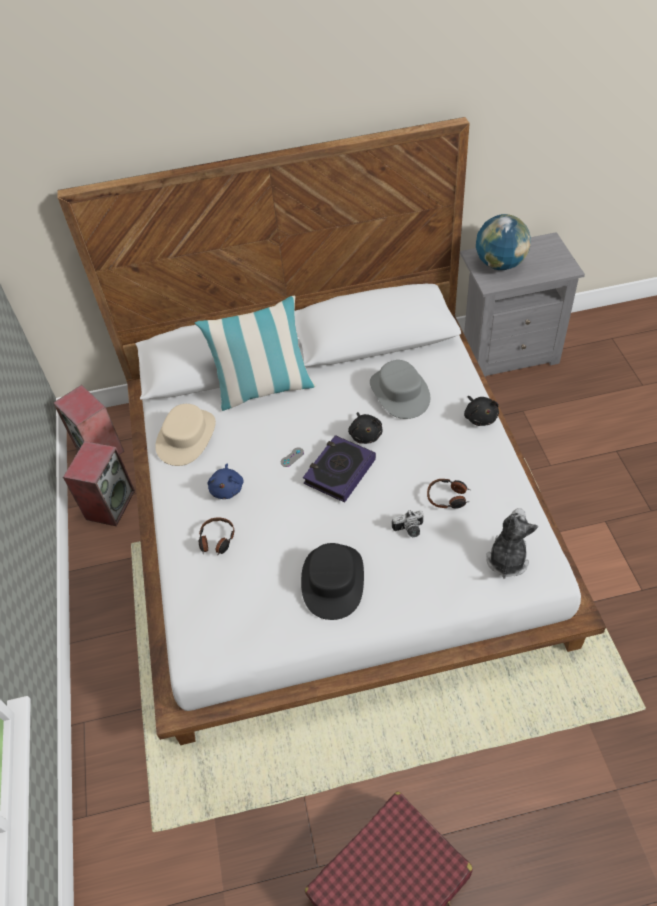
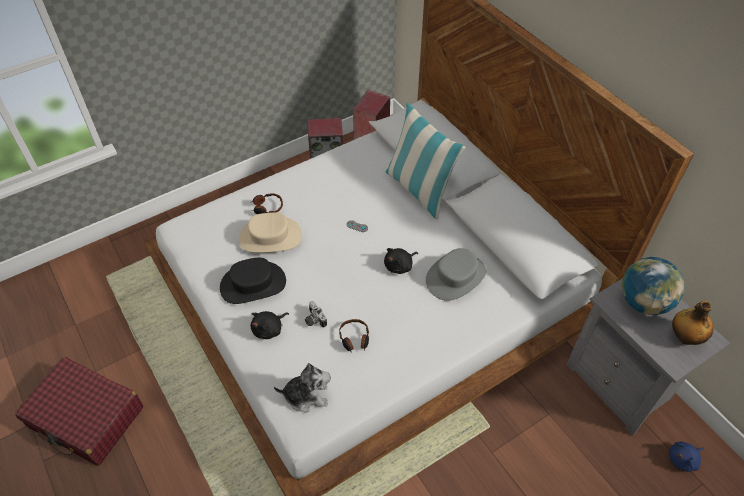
camera: 65 degrees right, 0 degrees up
(187, 437) = (353, 162): beige hat -> beige hat (270, 237)
(227, 488) = (314, 199): blue plush toy -> blue plush toy (683, 459)
(339, 471) = (354, 259): book -> none
(480, 417) = (455, 343): black plush toy -> black plush toy (269, 329)
(543, 254) = (684, 337): none -> bottle

